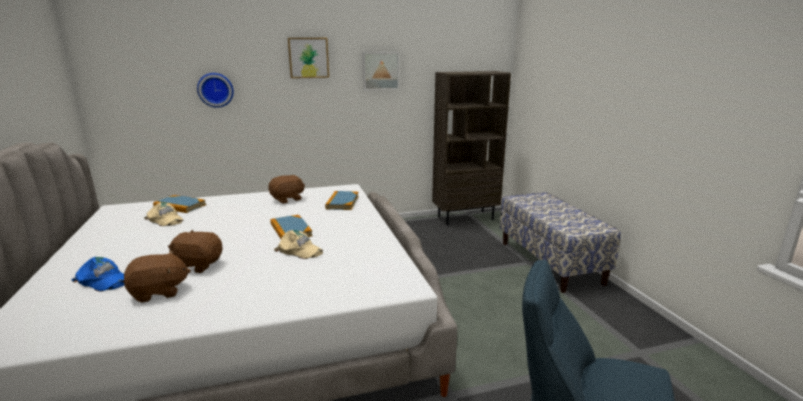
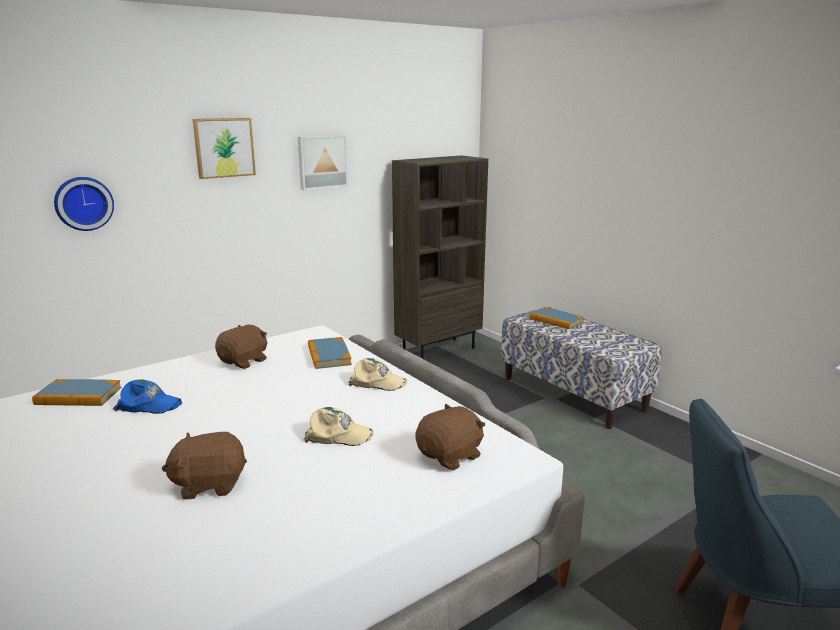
camera: 20 degrees left, 0 degrees up
(102, 280) = (74, 540): blue cap -> blue cap (149, 405)
(159, 292) = (191, 537): brown plush toy -> brown plush toy (450, 456)
(165, 220) = (76, 422): beige cap -> beige cap (377, 382)
(290, 230) = (296, 407): book -> book (555, 320)

